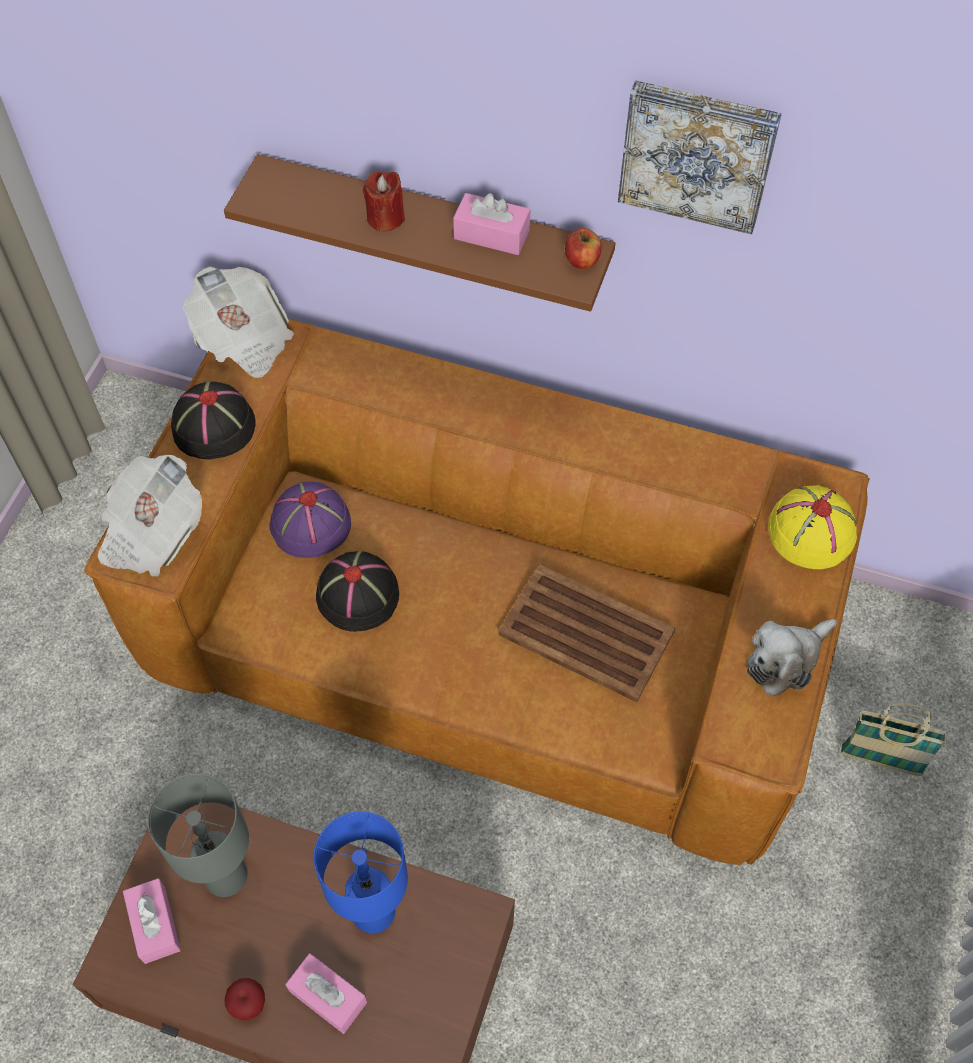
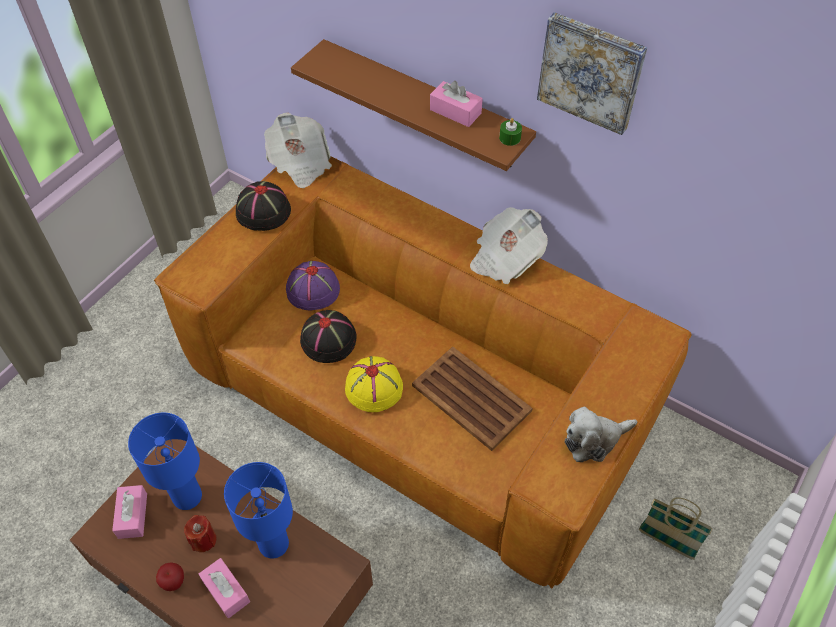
camera: 15 degrees right, 5 degrees down
(151, 533) = (203, 266): newspaper -> newspaper (505, 258)
(226, 877) = (187, 497): grey table lamp -> blue table lamp
(385, 218) = (390, 89): red candle -> red candle (203, 540)
(582, 260) = (510, 138): apple -> green candle
(810, 531) = (638, 359): yellow hat -> yellow hat (374, 386)

